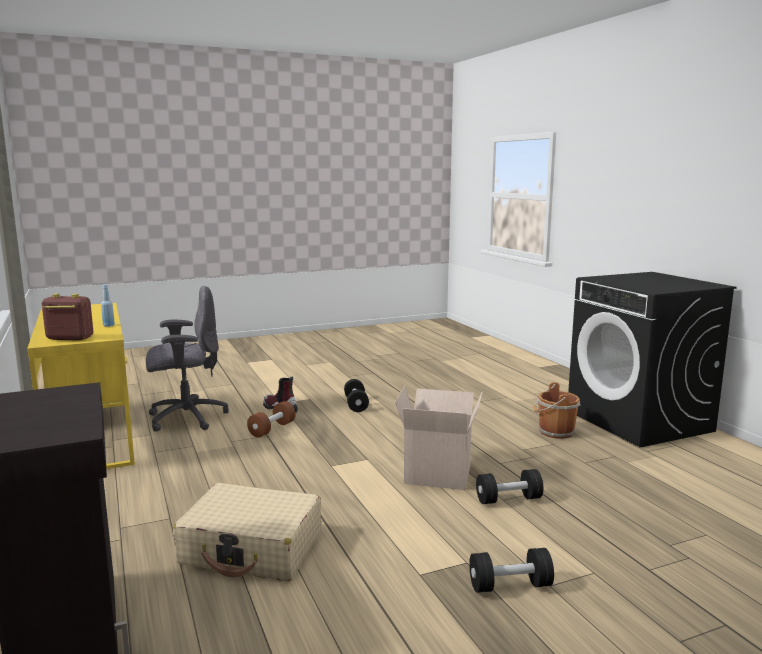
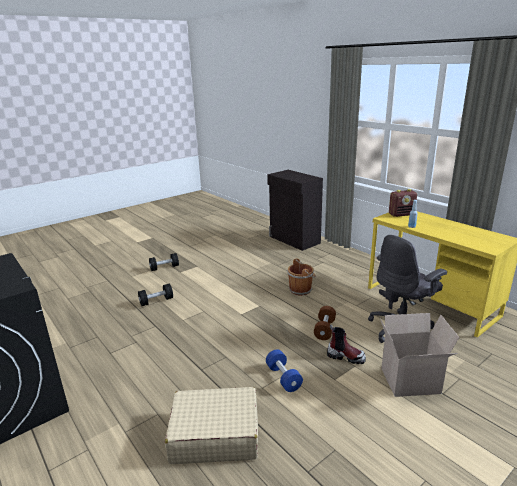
camera: 165 degrees right, 10 degrees up
(252, 548) = (264, 264): beige suitcase -> beige suitcase (214, 434)
(356, 404) = (283, 378): black dumbbell -> blue dumbbell
(439, 474) = (194, 310): cardboard box -> cardboard box (410, 382)
(554, 432) = (101, 369): brown bucket -> brown bucket (301, 290)

